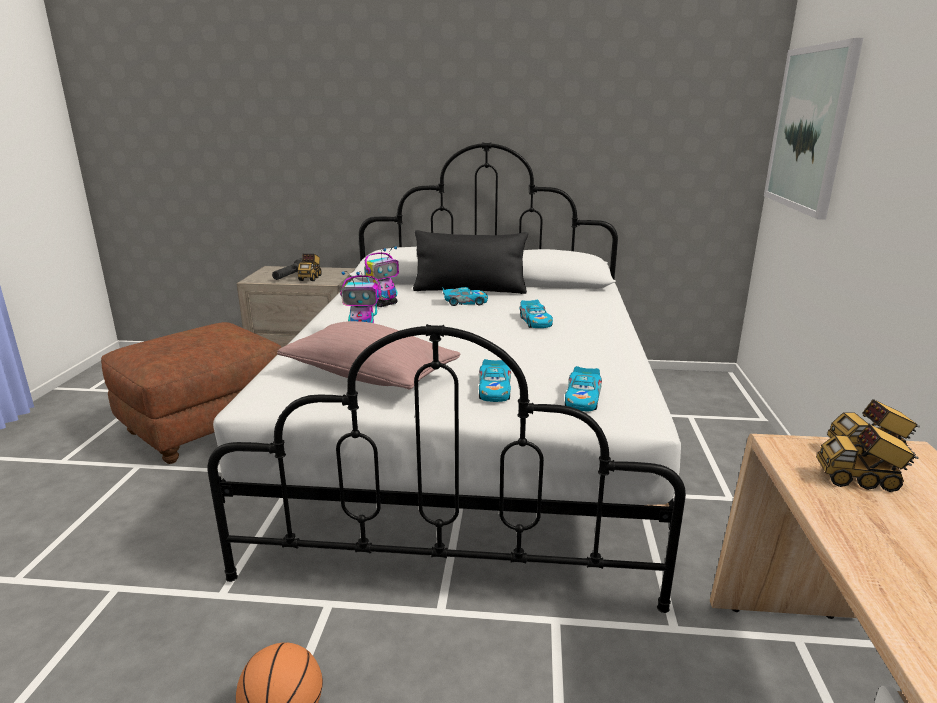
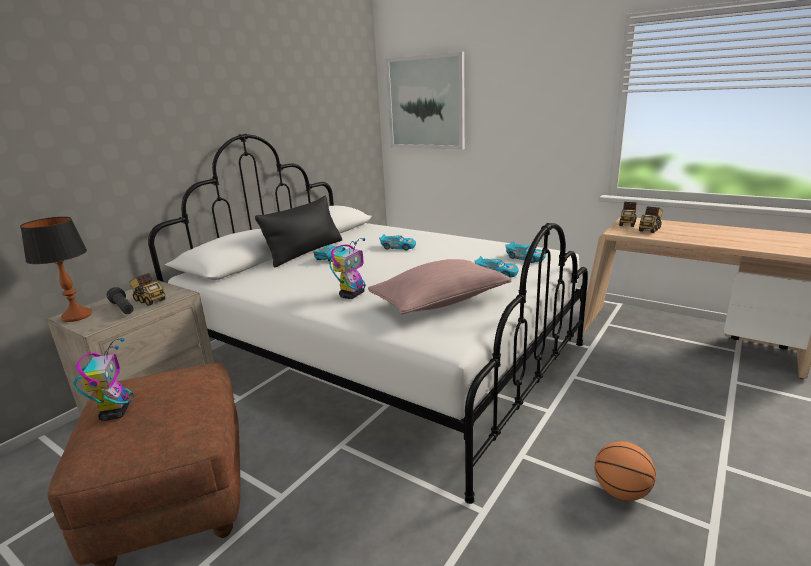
camera: 60 degrees left, 0 degrees up
(271, 270) = (77, 316): none -> table lamp
(384, 304) = (291, 280): toy robot -> toy robot (116, 412)

